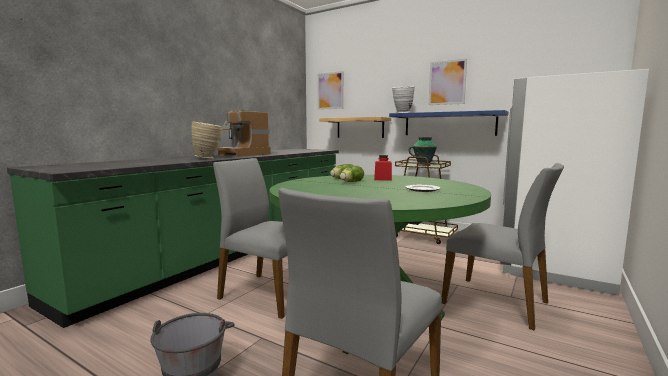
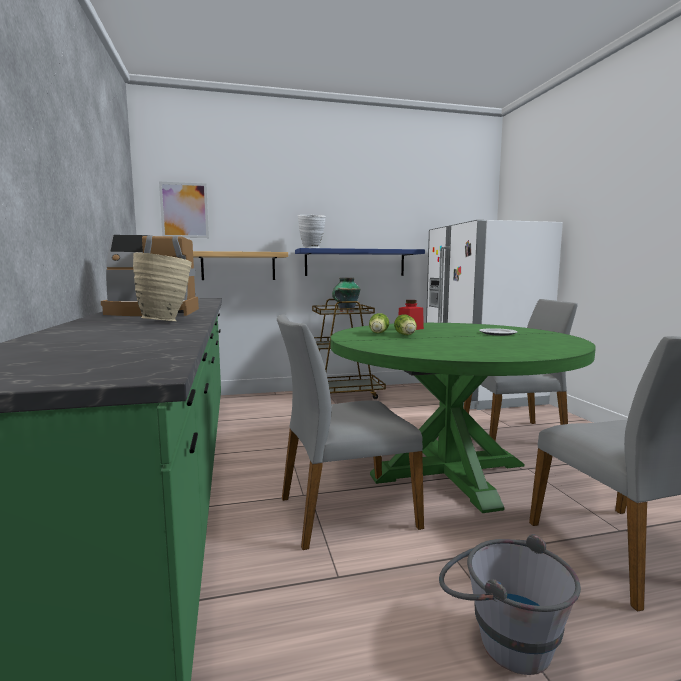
camera: 45 degrees left, 0 degrees up
(447, 82) = (351, 215): picture -> none

